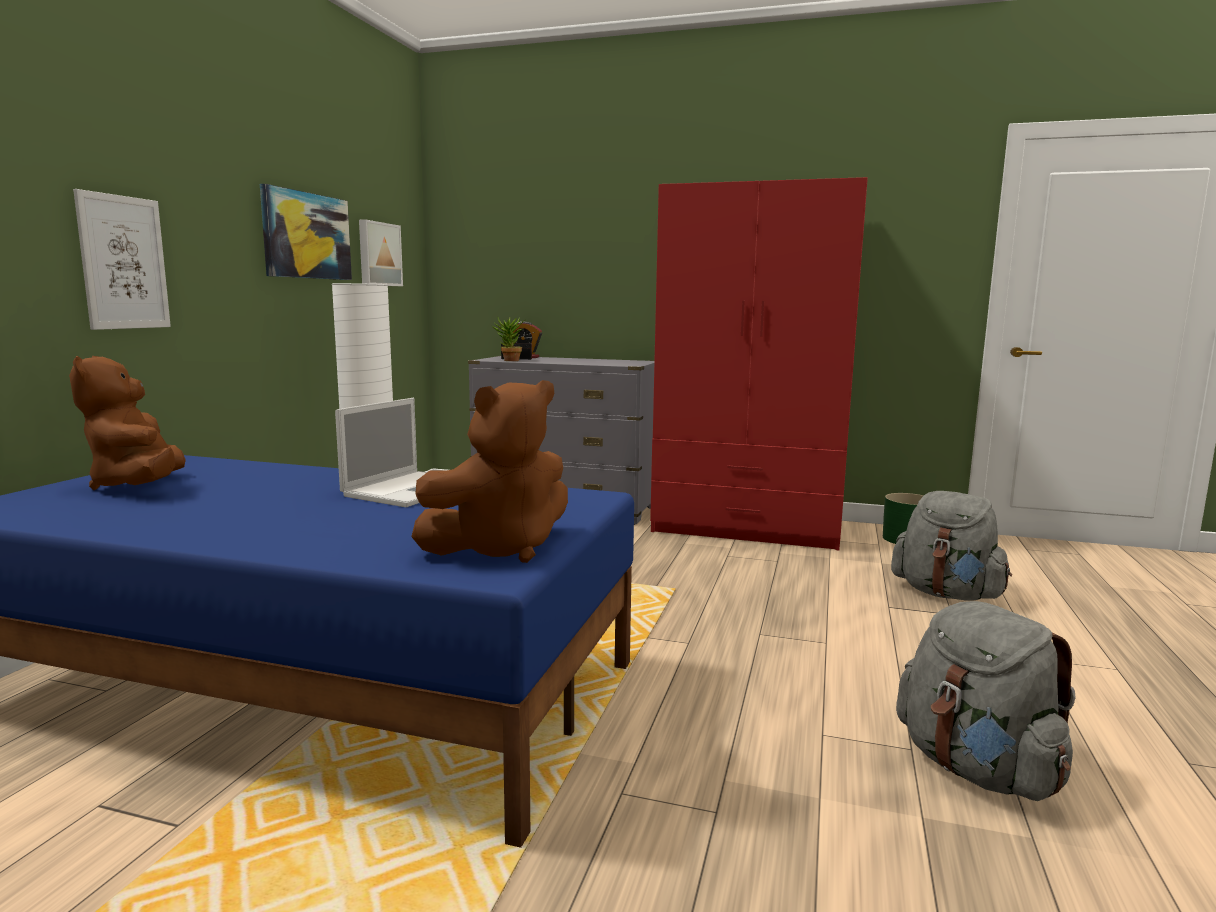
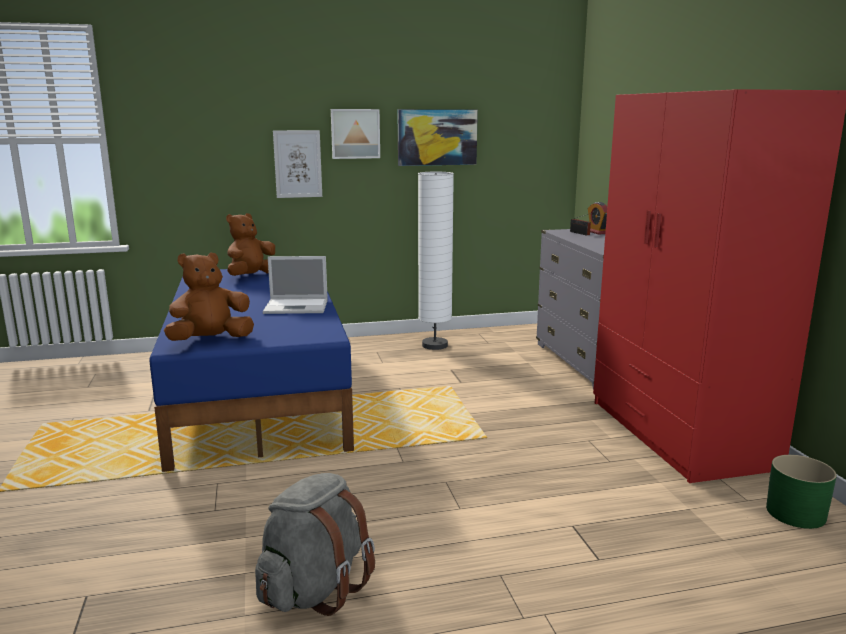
camera: 60 degrees right, 5 degrees up
(378, 254) = (514, 143): picture -> picture (355, 133)
(500, 548) = (210, 340): brown plush toy -> brown plush toy turned 120 degrees clockwise
(509, 361) = (562, 234): potted plant -> none
(947, 594) = (652, 552): grey backpack -> none

